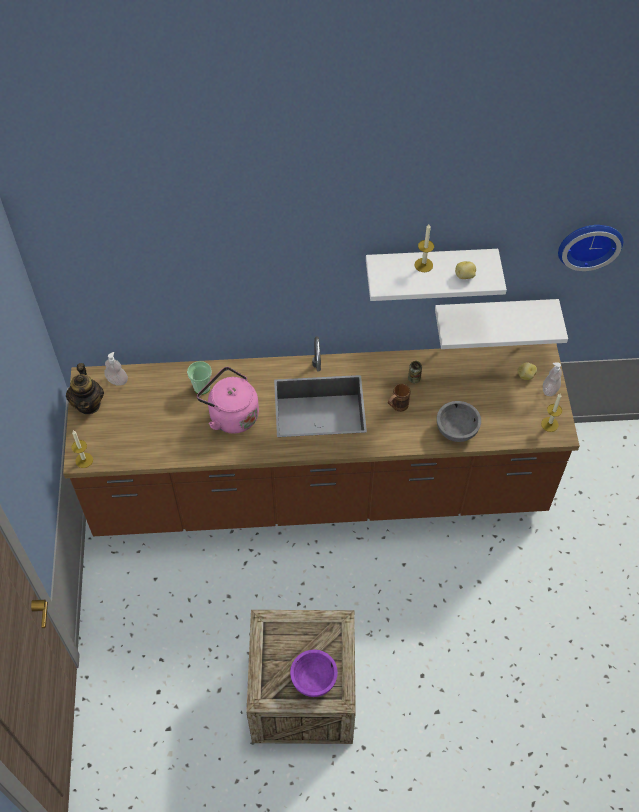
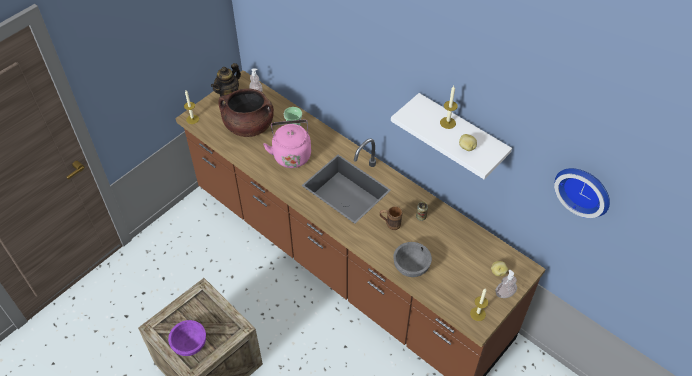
camera: 45 degrees right, 5 degrees down
(153, 421) = (249, 126): none -> brown cooking pot
(494, 316) = (504, 212): white shelf -> none

